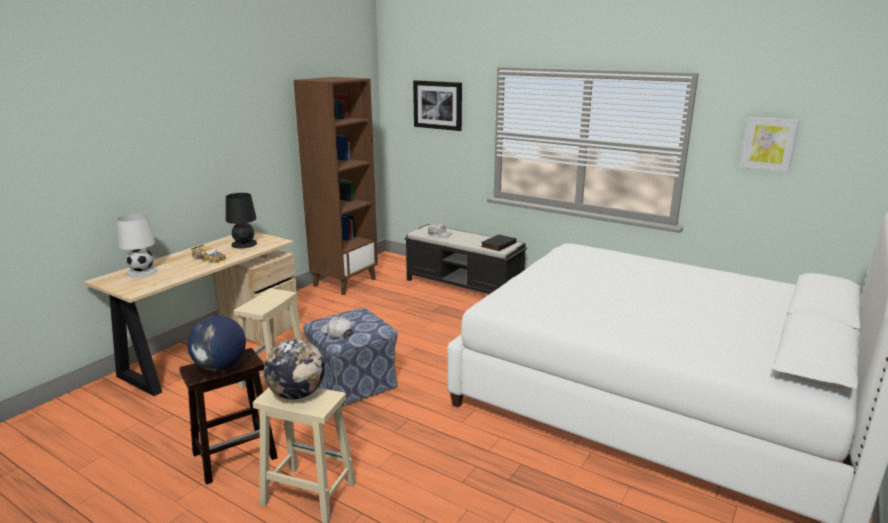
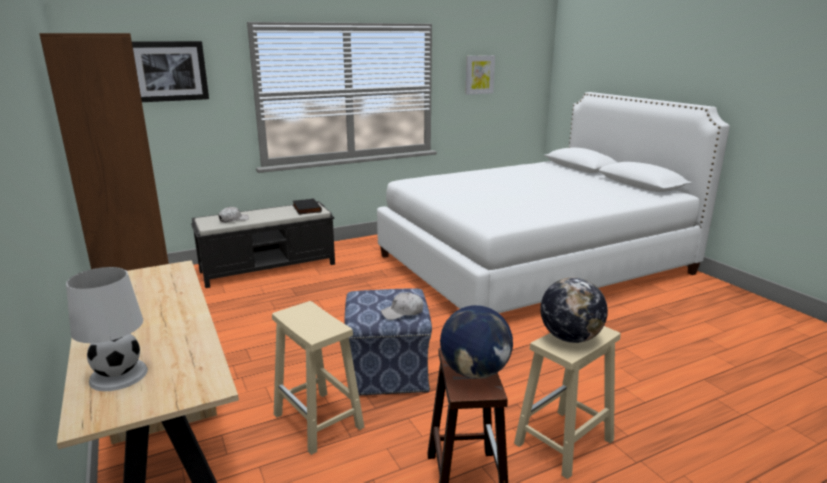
camera: 60 degrees left, 0 degrees up
(209, 258) = (159, 316): toy car -> none
(244, 244) = (143, 287): black table lamp -> none

